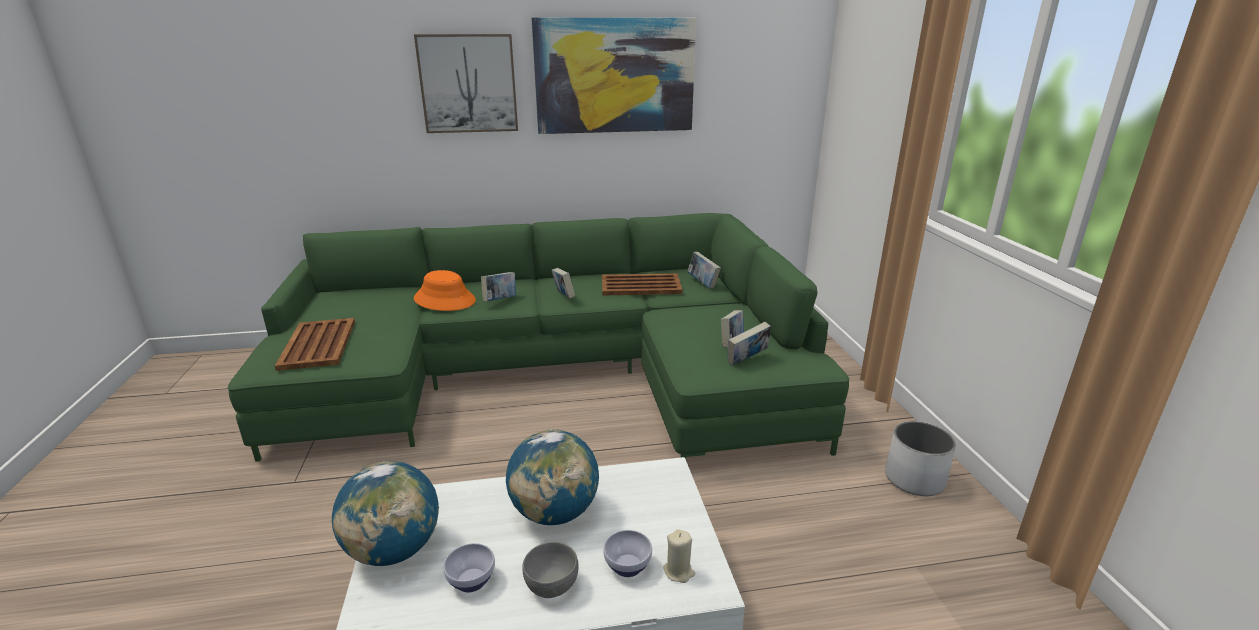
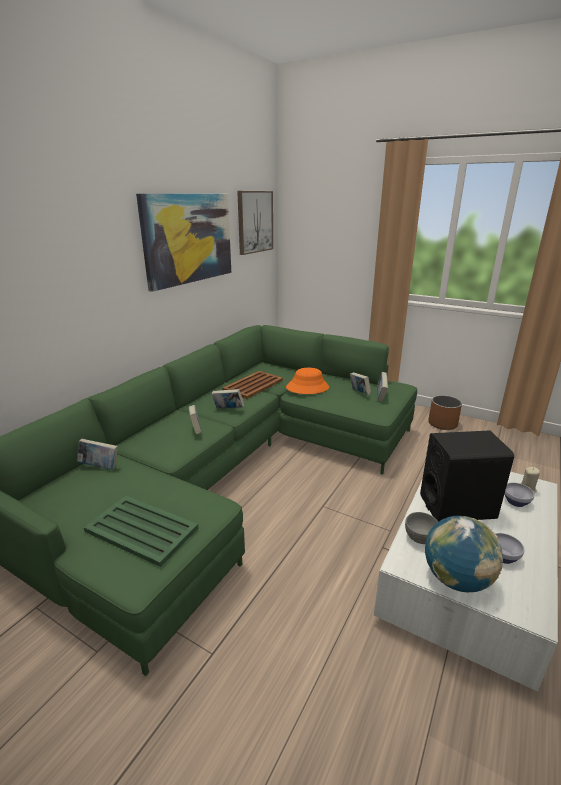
camera: 50 degrees left, 0 degrees up
(317, 345) = (142, 530): brown tray -> green tray
(445, 300) = (156, 449): orange hat -> orange hat (307, 387)
(468, 84) = (96, 255): picture -> picture (254, 222)
(553, 586) = (521, 530): grey bowl -> grey bowl (420, 538)
(555, 513) = (457, 506): globe -> black speaker
(702, 283) = (279, 371): book -> book (100, 467)
(914, 479) = (442, 424): white planter -> brown planter

